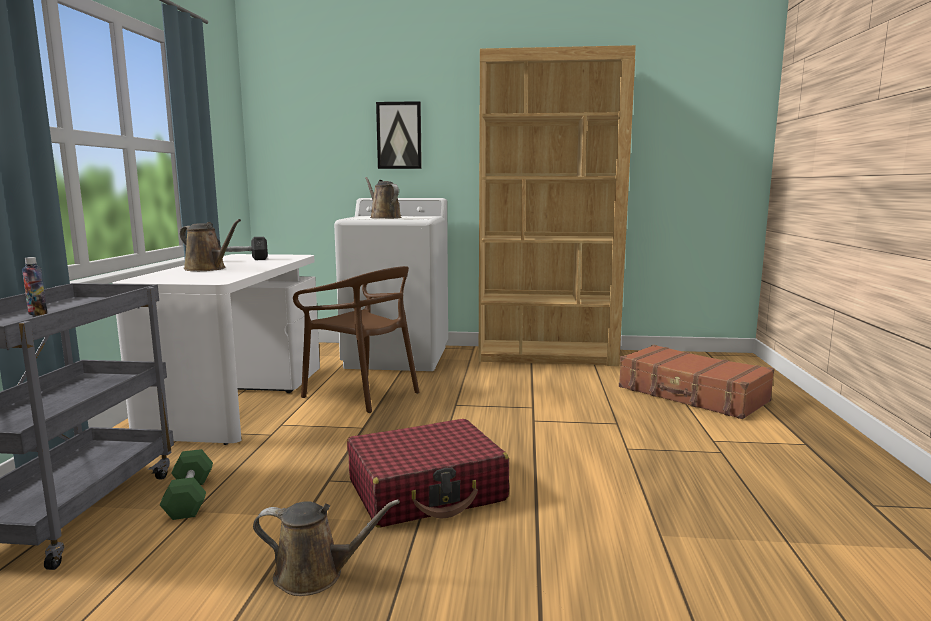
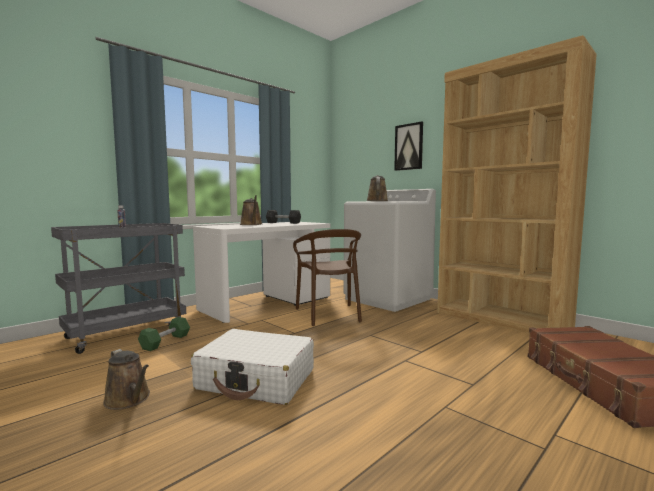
camera: 40 degrees right, 5 degrees down
(427, 491) = (256, 379): red suitcase -> white suitcase

